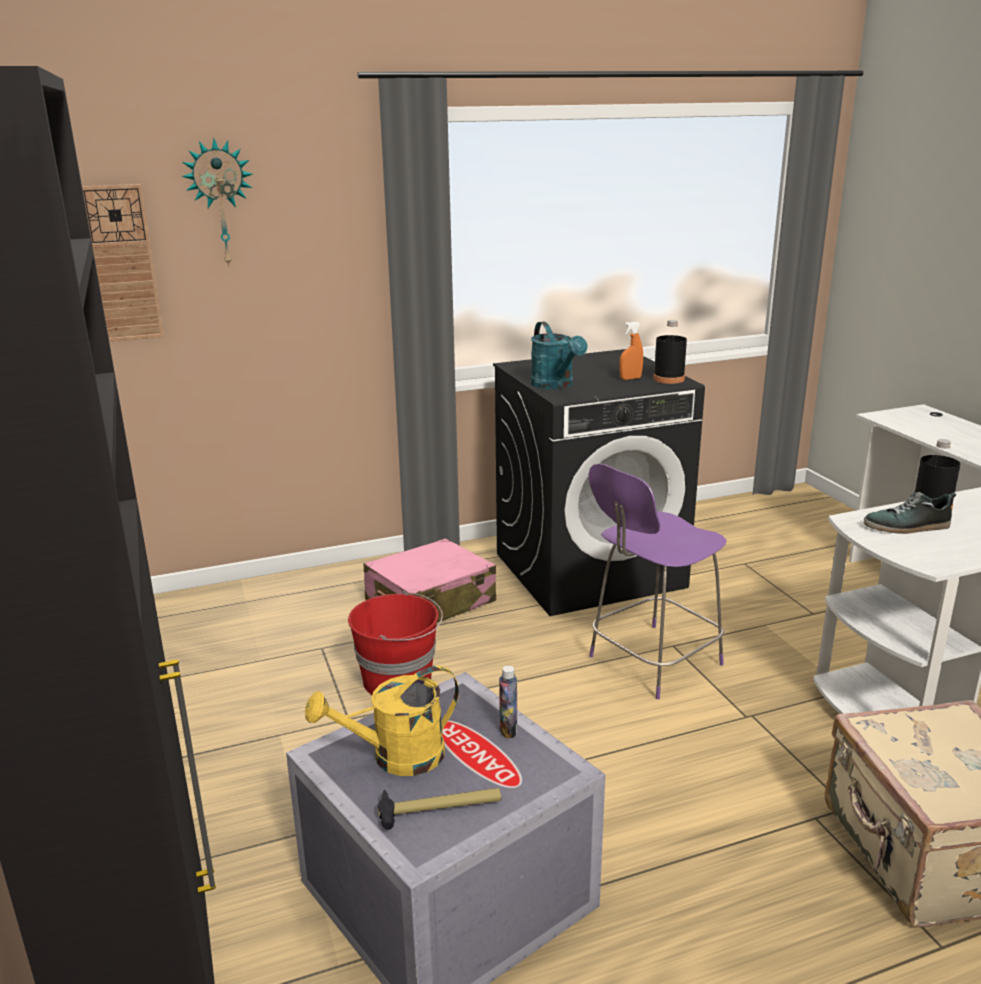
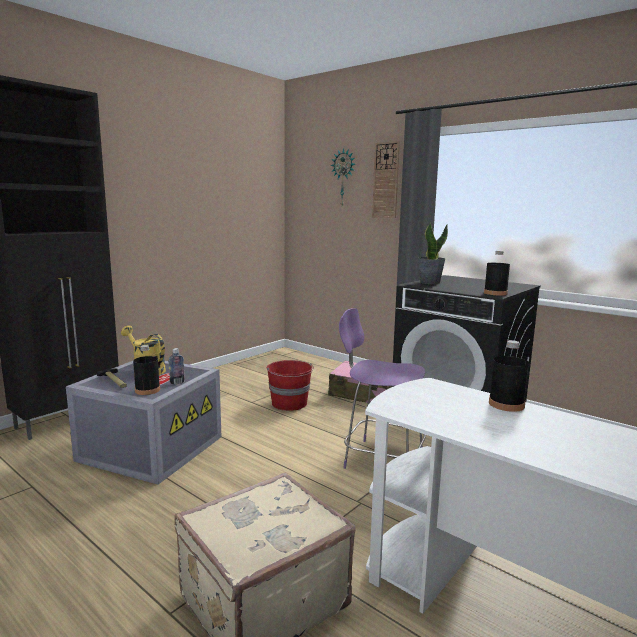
camera: 60 degrees right, 10 degrees down
(123, 264) = (309, 202): wall clock -> wall clock (386, 180)
(527, 771) = (147, 390): none -> black bottle
(556, 385) = (429, 282): turquoise watering can -> potted plant
(630, 378) = (476, 289): orange spray bottle -> none
(907, 526) = (448, 398): shoe -> none

